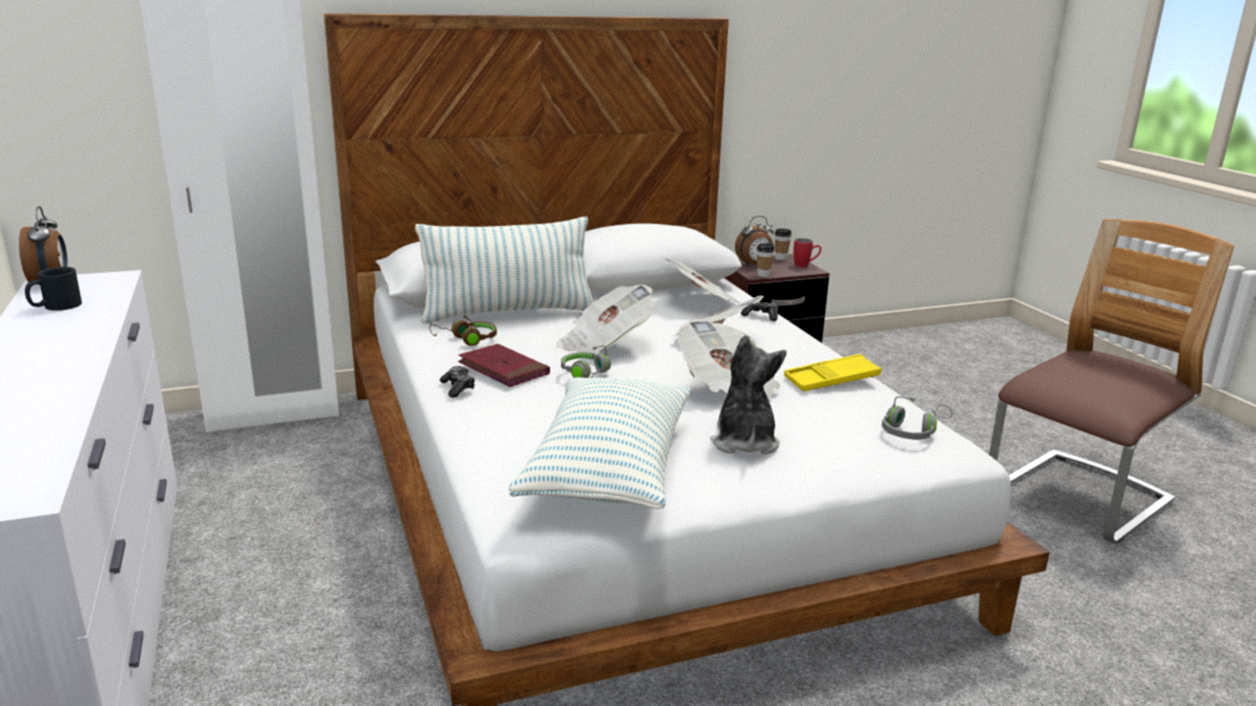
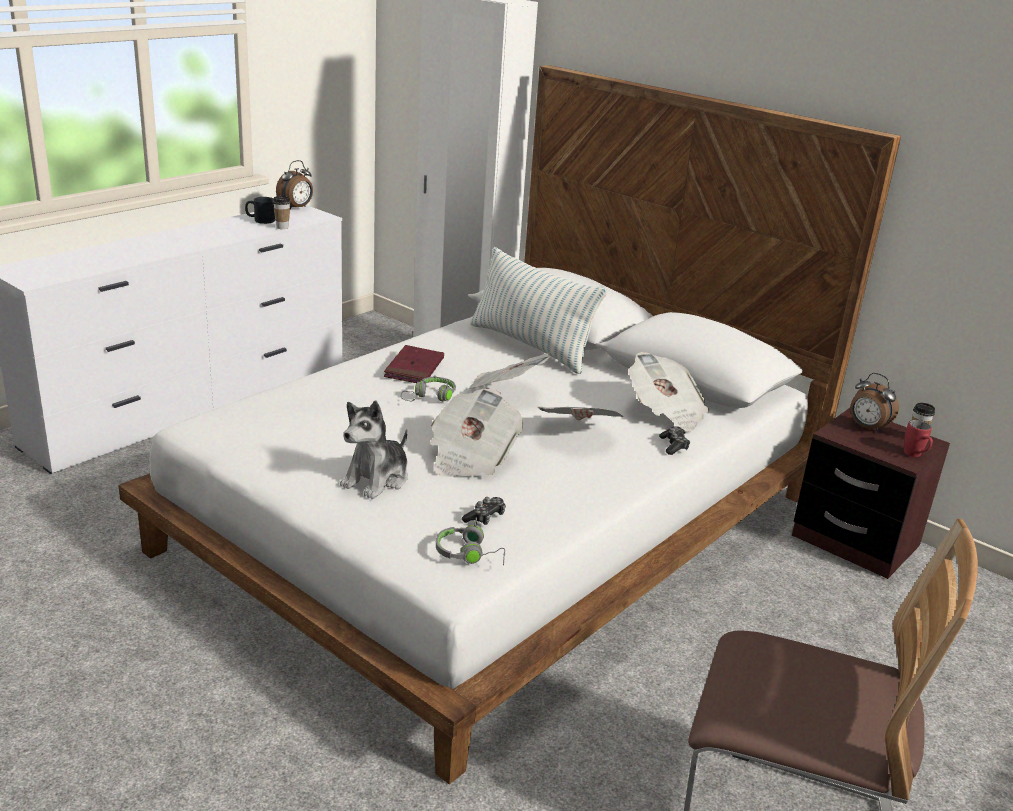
camera: 60 degrees right, 5 degrees up
(458, 388) = (369, 363): game controller -> game controller (485, 517)
(466, 340) = (457, 345): brown headphones -> none
(608, 469) = (285, 437): pillow -> none
(744, 442) = (377, 479): plush toy -> plush toy turned 150 degrees clockwise
(763, 275) = (840, 437): cup -> cup (282, 227)
(831, 380) = (545, 500): yellow tray -> none

